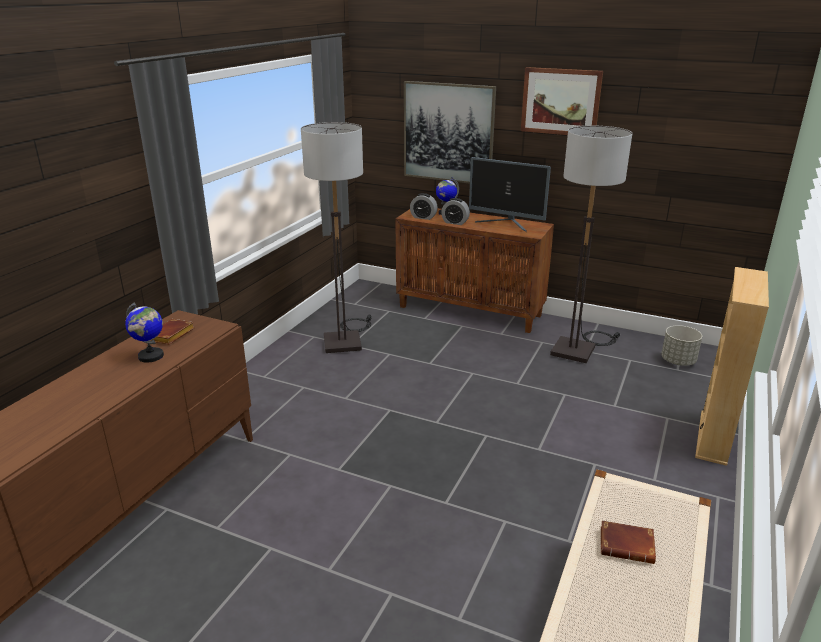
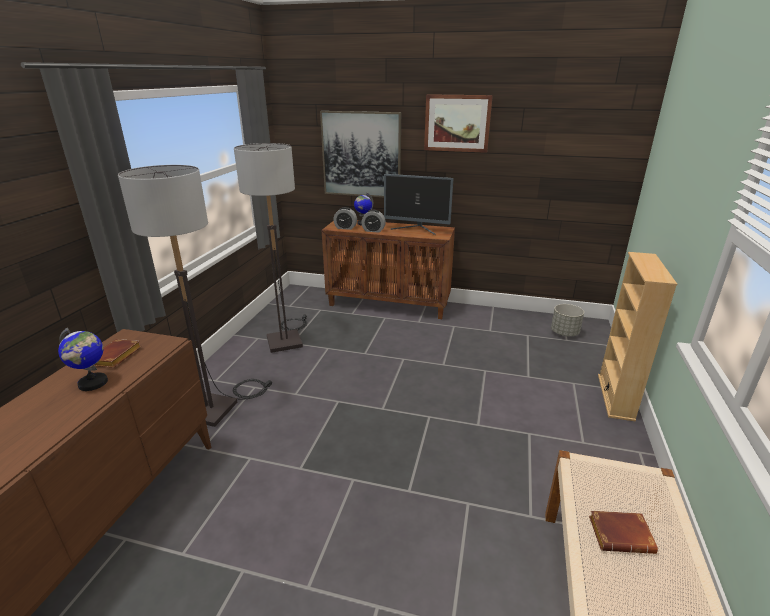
camera: 10 degrees left, 0 degrees up
(581, 348) = (486, 328): floor lamp -> floor lamp (222, 404)

